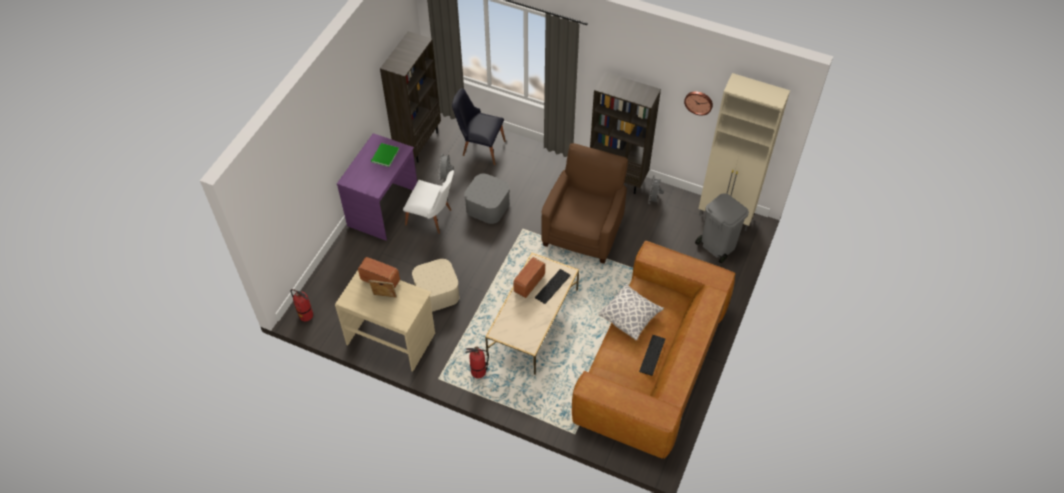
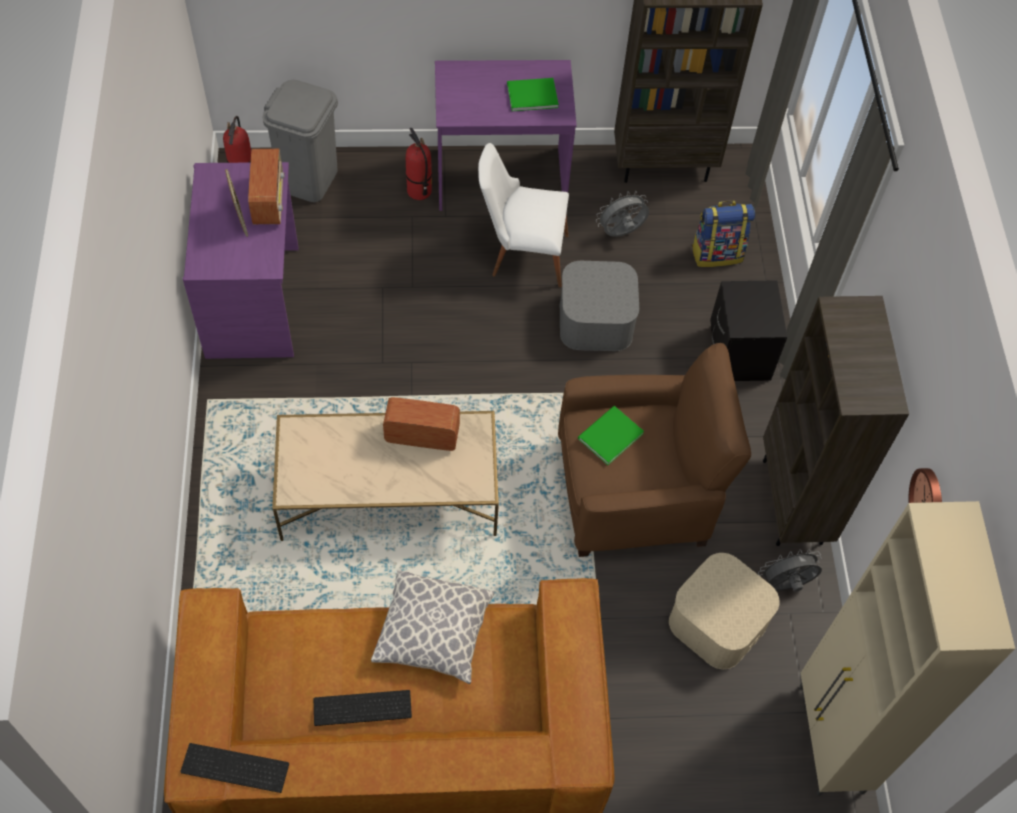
camera: 60 degrees right, 5 degrees up
(391, 338) = (254, 302): beige desk -> purple desk
(433, 218) = (521, 253): white chair -> white chair turned 105 degrees clockwise
(436, 292) = (375, 324): beige storage box -> beige storage box (717, 621)
(478, 372) = (246, 452): fire extinguisher -> fire extinguisher (419, 191)
(479, 147) = (717, 253): black chair -> backpack
(536, 164) = (737, 353): none -> black nightstand
(553, 287) = (435, 476): keyboard -> keyboard (233, 769)
(573, 213) = (608, 436): none -> green book
(717, 245) = (744, 750): grey trash can -> grey trash can (308, 179)

